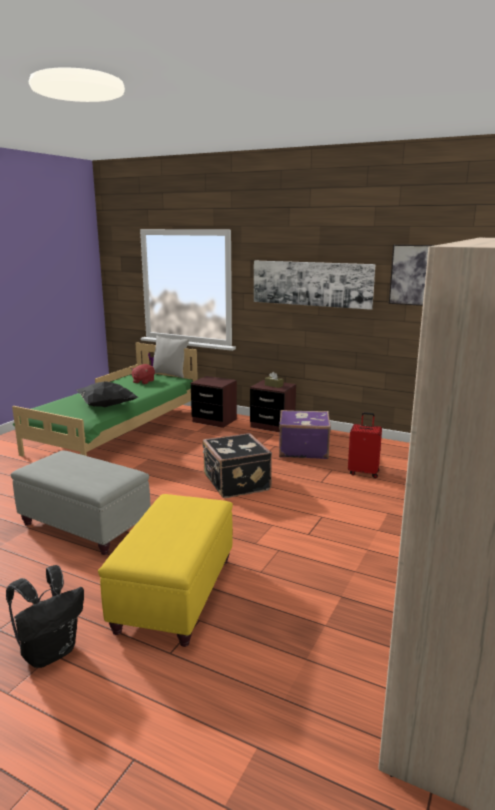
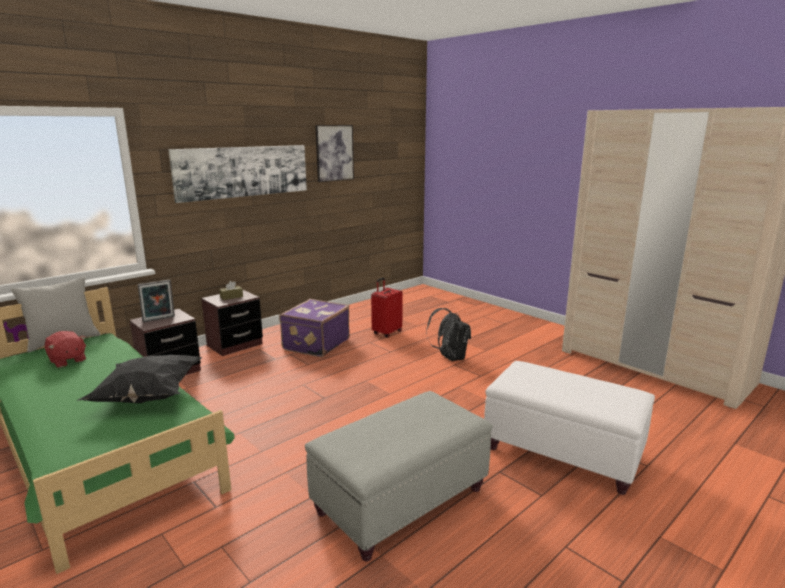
camera: 70 degrees left, 0 degrees up
(50, 652) = (657, 538): black backpack -> black backpack (450, 358)
(175, 594) = (563, 452): yellow ottoman -> white ottoman
(211, 381) = (159, 319): none -> picture frame
(235, 483) = (361, 389): black suitcase -> none

